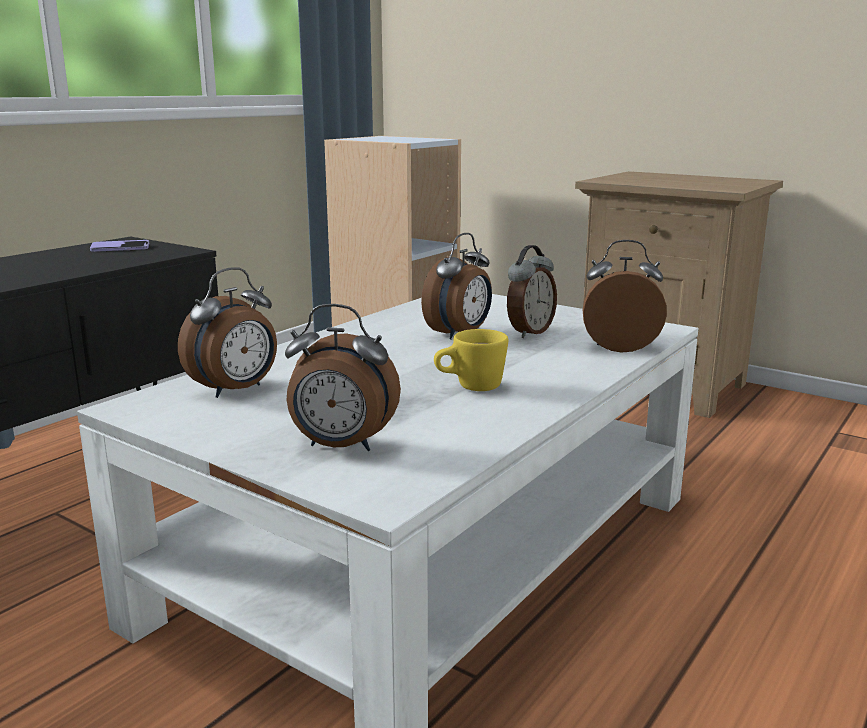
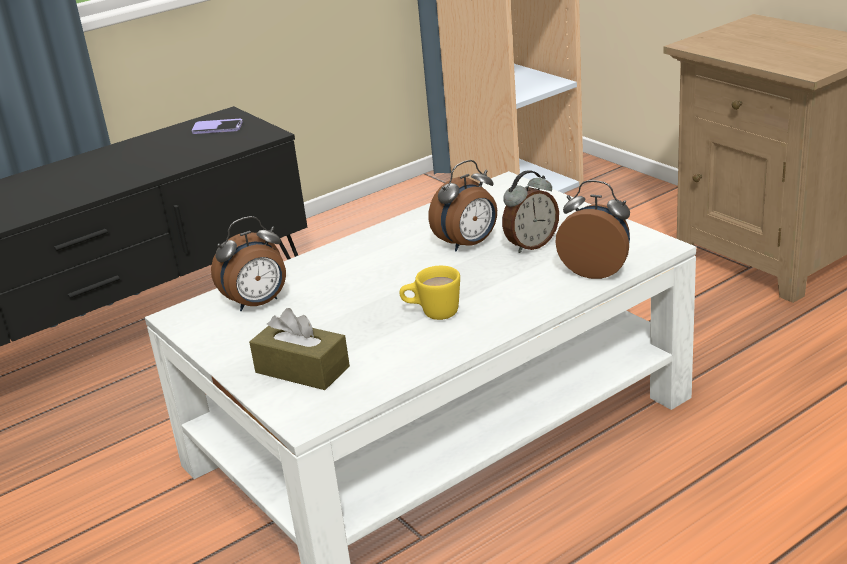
camera: 20 degrees right, 10 degrees up
(341, 446) = (302, 369): alarm clock -> brown tissue box

